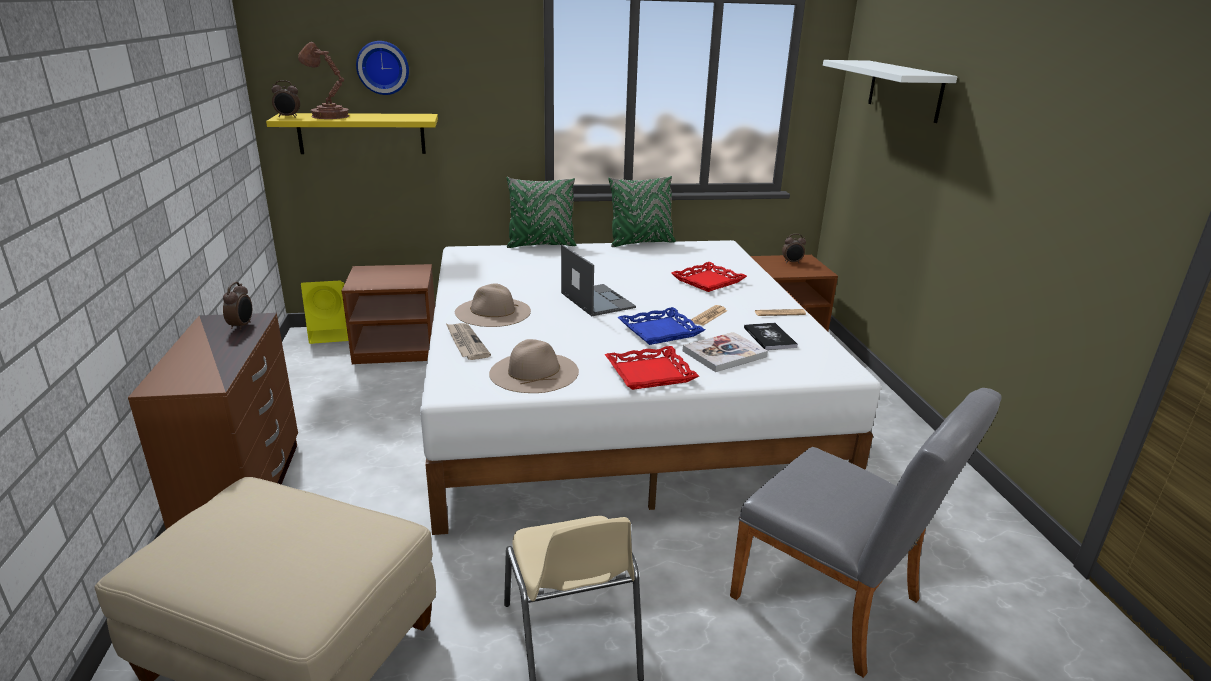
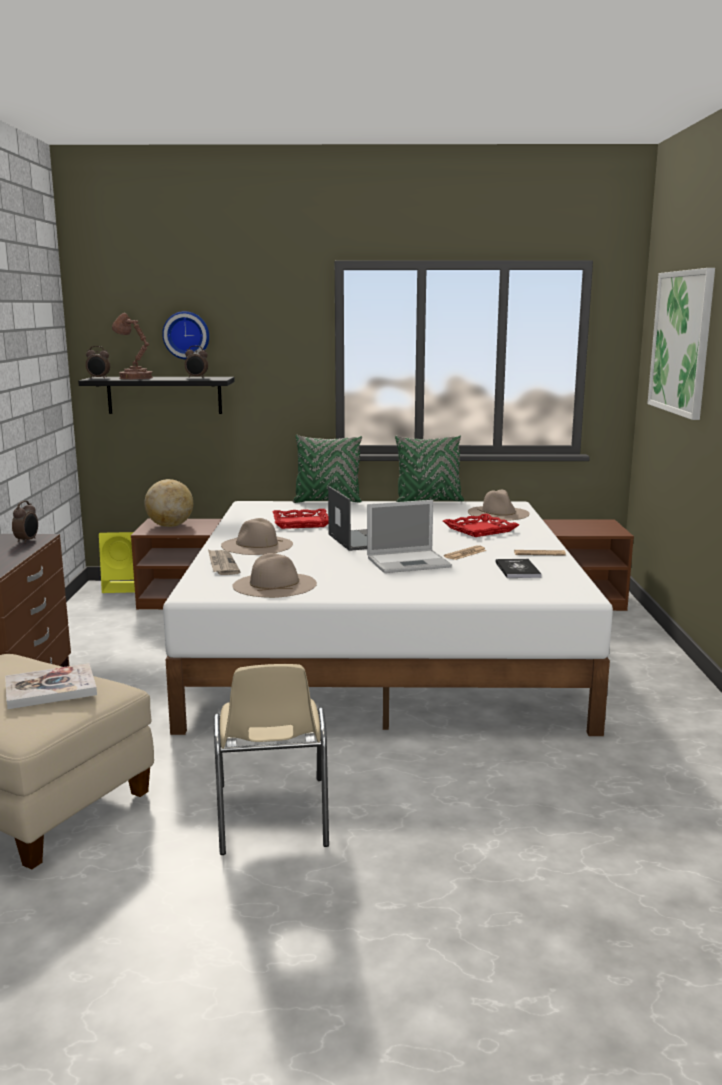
camera: 10 degrees right, 10 degrees down
(361, 133) = (164, 395): yellow shelf -> black shelf
(381, 276) = (170, 526): none -> globe
(650, 373) = (383, 589): red tray -> red tray (301, 523)
(660, 331) = (410, 562): blue tray -> laptop
(715, 257) = (498, 513): none -> beige hat
(724, 354) = (464, 579): book -> book (50, 689)
(792, 262) = (589, 525): alarm clock -> alarm clock (197, 377)
(836, 604) = (543, 810): grey chair -> none
(904, 90) = (681, 342): white shelf -> picture

